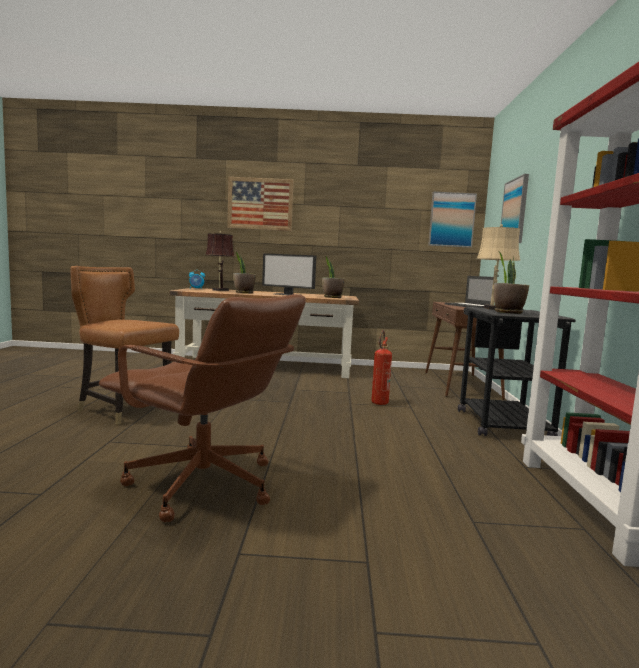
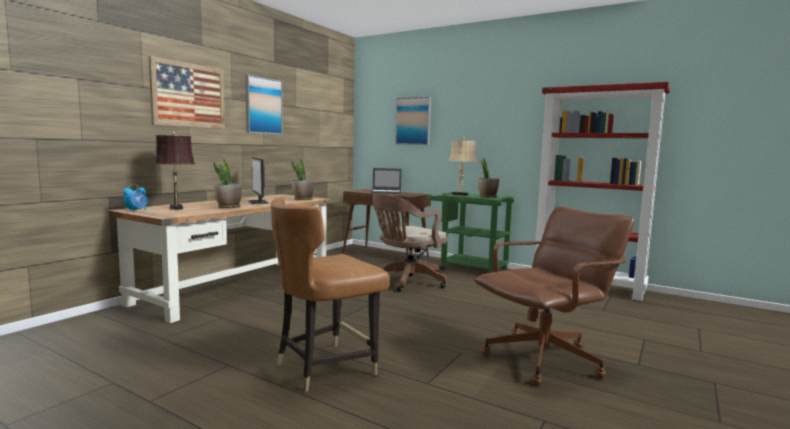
camera: 60 degrees left, 0 degrees up
(288, 294) = (258, 202): monitor -> monitor turned 105 degrees clockwise
(378, 403) = (406, 281): fire extinguisher -> brown office chair
(451, 219) = (337, 119): picture -> picture (263, 106)
(499, 421) = (467, 268): black cart -> green cart

